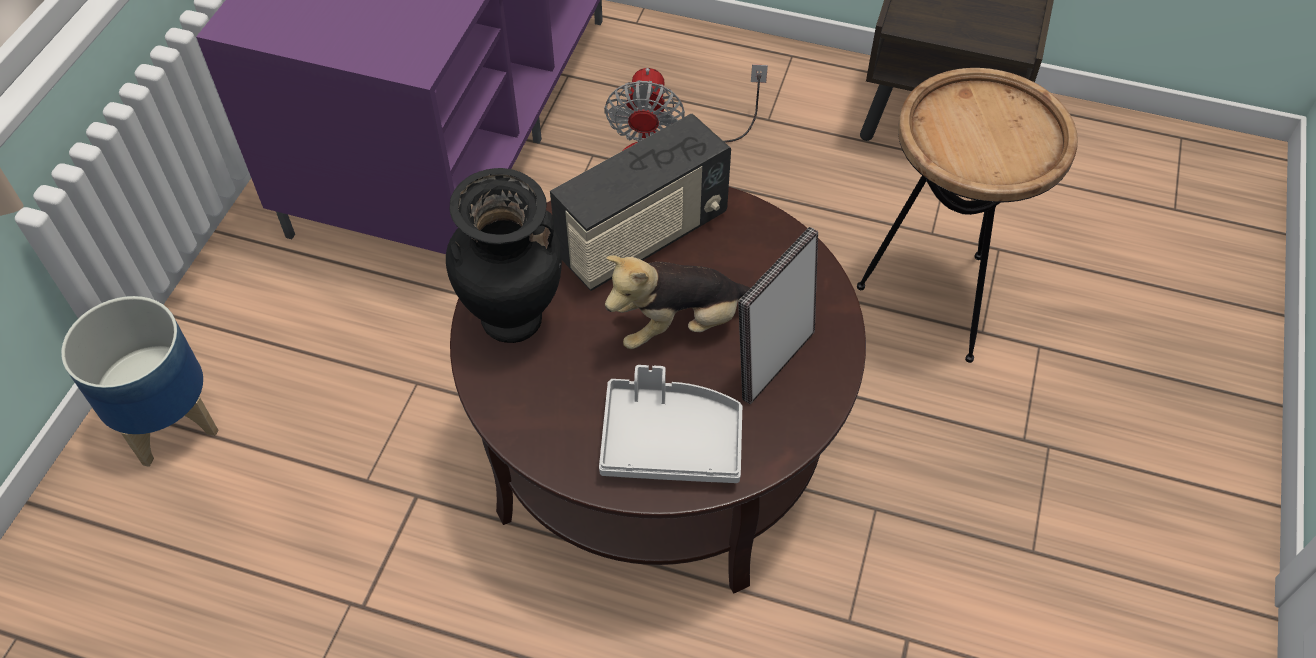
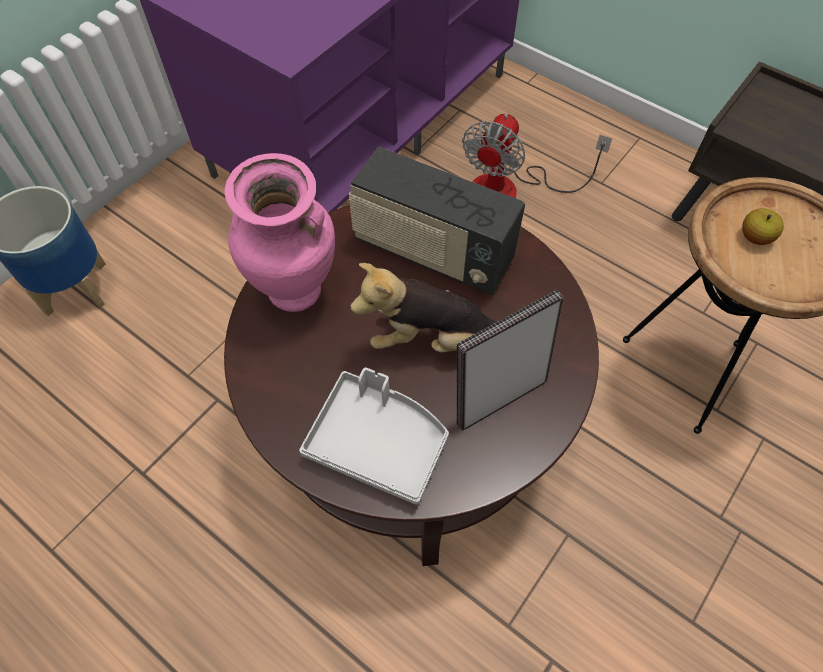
camera: 20 degrees right, 5 degrees up
(513, 323) = (295, 294): black vase -> pink vase
(643, 238) = (432, 252): radio -> radio turned 45 degrees clockwise
(965, 131) = (755, 237): none -> apple

